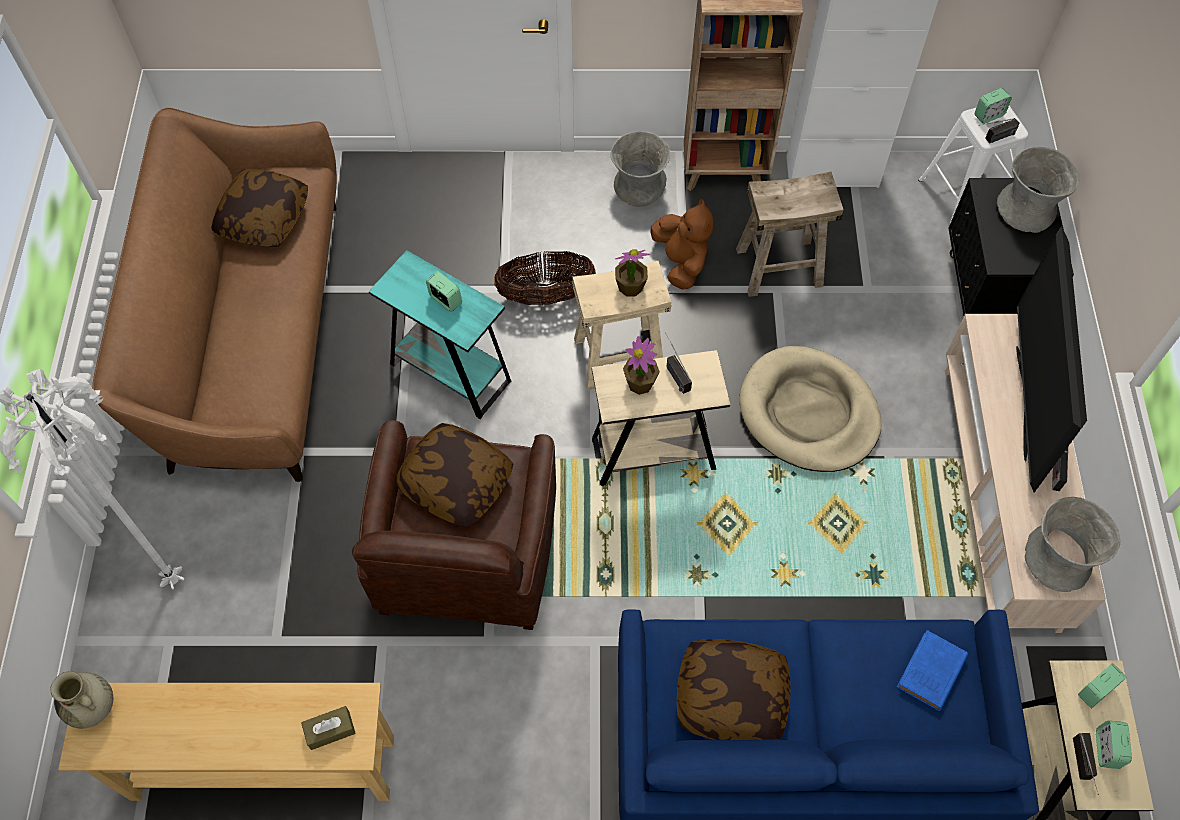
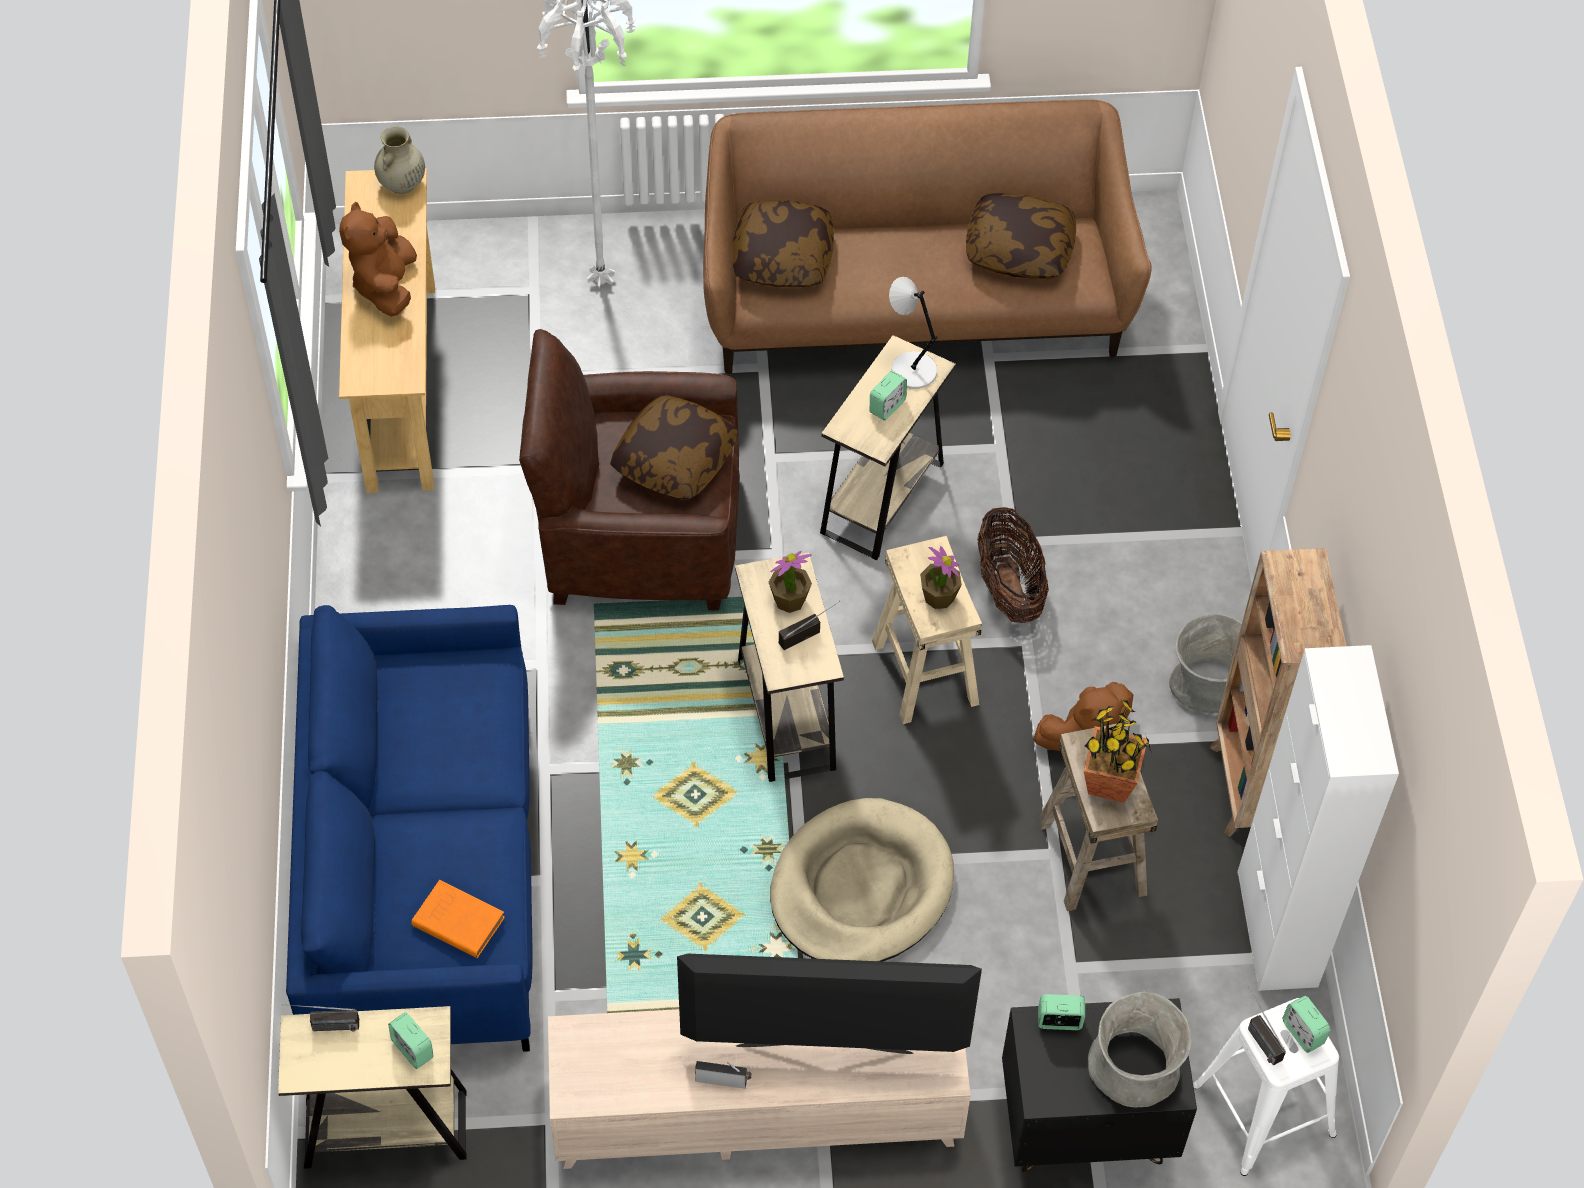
camera: 85 degrees right, 5 degrees down
(232, 723) = (385, 285): none -> brown plush toy
(330, 730) = (377, 359): brown tissue box -> none
(408, 280) = (911, 369): none -> grey table lamp
(450, 372) = (882, 498): turquoise side table -> beige side table
(731, 697) = (429, 725): pillow -> pillow (782, 257)
(800, 195) = (1110, 783): none -> potted plant
(930, 673) = (456, 921): blue book -> orange book
(1058, 557) = (603, 1070): grey vase -> none
(1106, 749) = (346, 1052): alarm clock -> alarm clock (1059, 1021)

